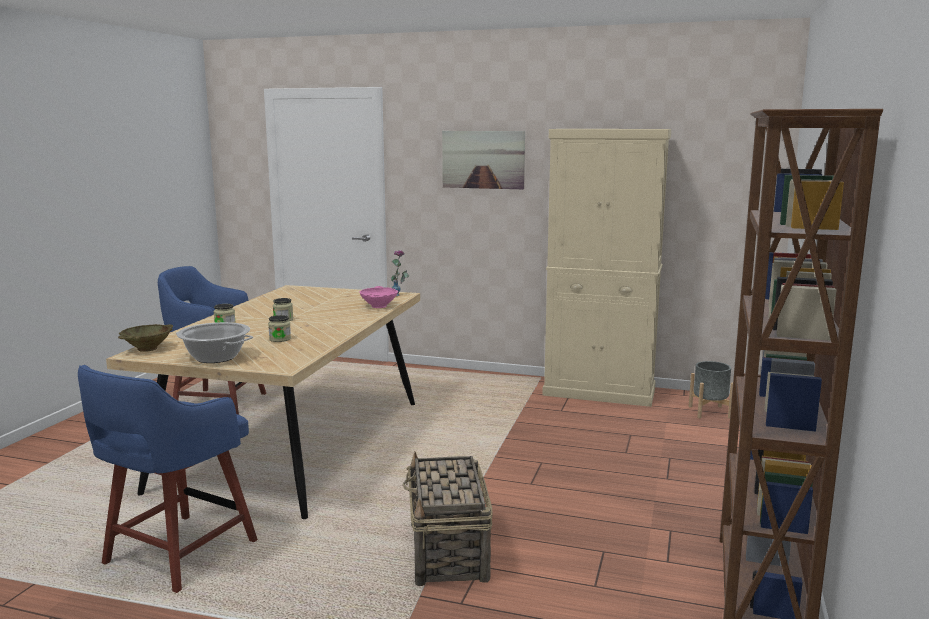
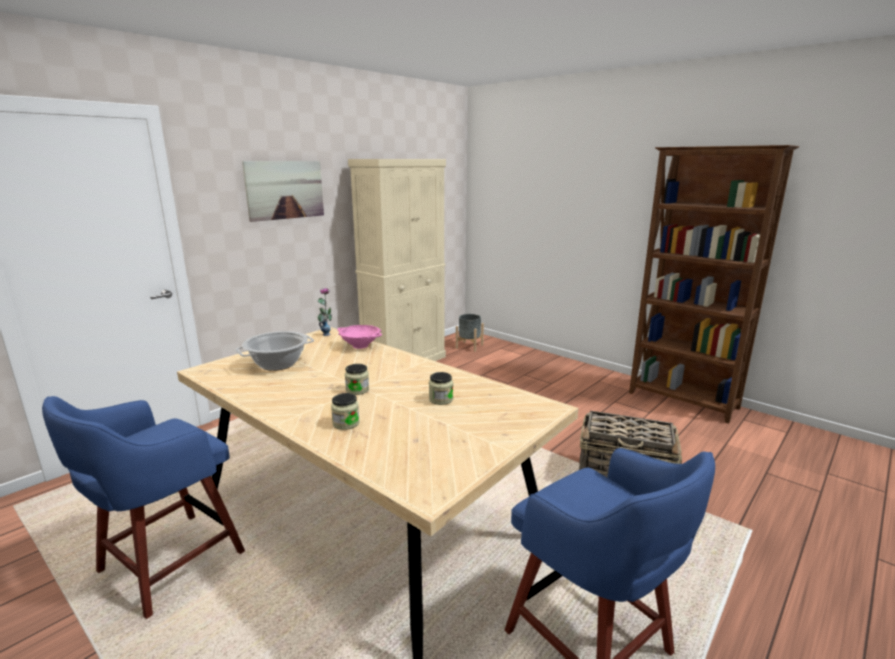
camera: 65 degrees left, 5 degrees up
(147, 349) = (408, 483): beige bowl -> none
(215, 357) = (489, 439): cooking pot -> cooking pot (277, 364)

